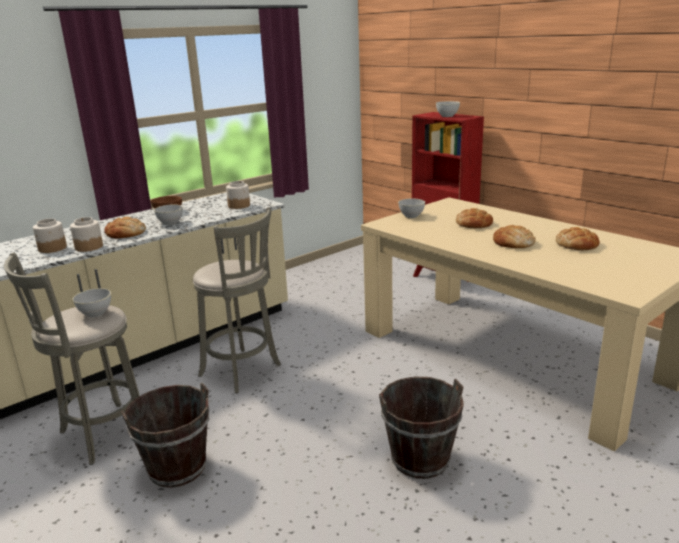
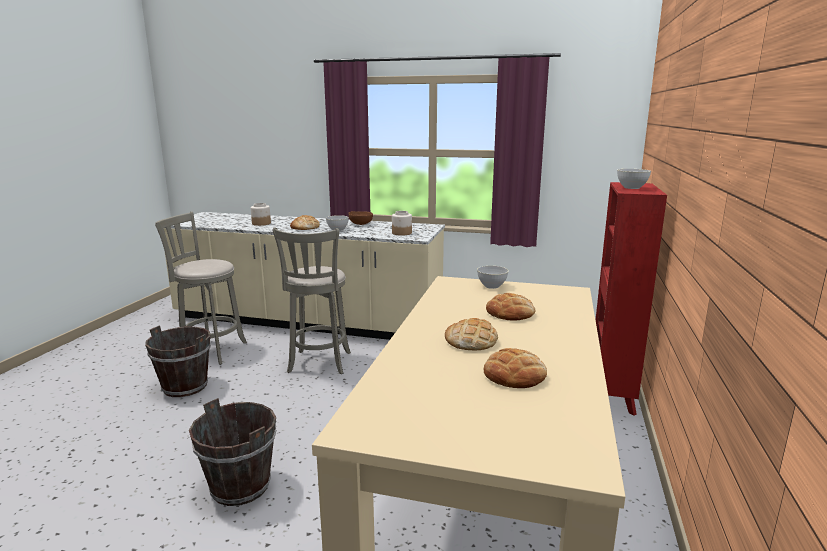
camera: 55 degrees right, 5 degrees down
(89, 247) = (270, 228): jar -> none
(95, 313) = (210, 265): grey bowl -> none

